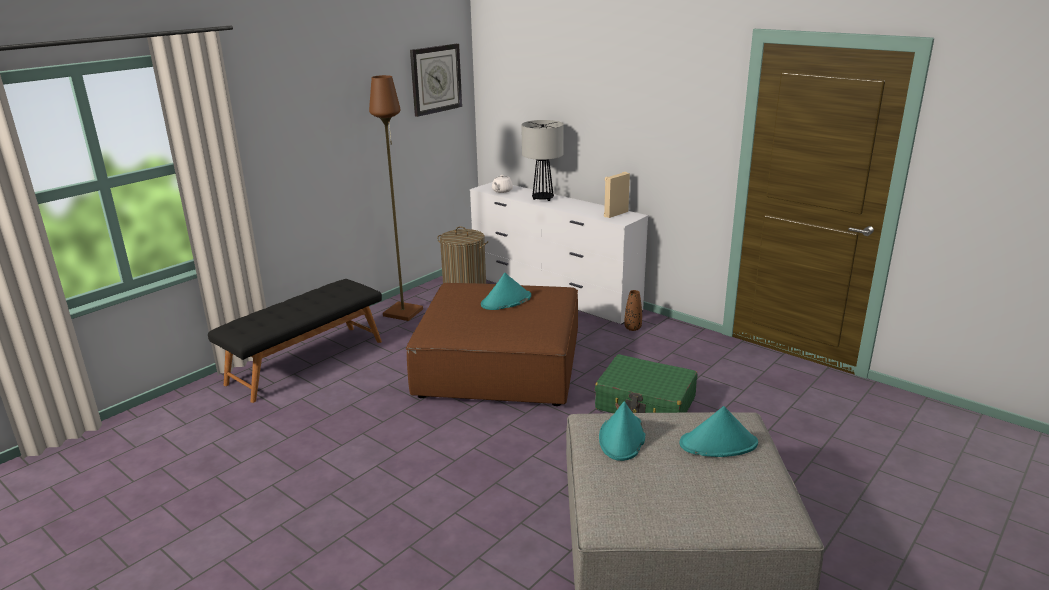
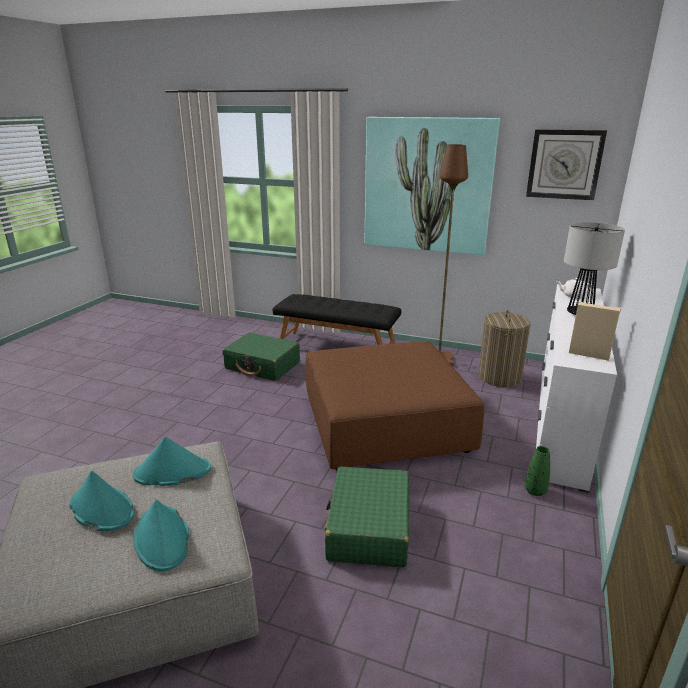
camera: 70 degrees right, 0 degrees up
(299, 421) = (262, 365): none -> green suitcase
(330, 128) = (427, 185): none -> picture
(506, 301) = (409, 370): turquoise hat -> turquoise hat (101, 509)
(632, 328) = (535, 491): brown vase -> green vase

